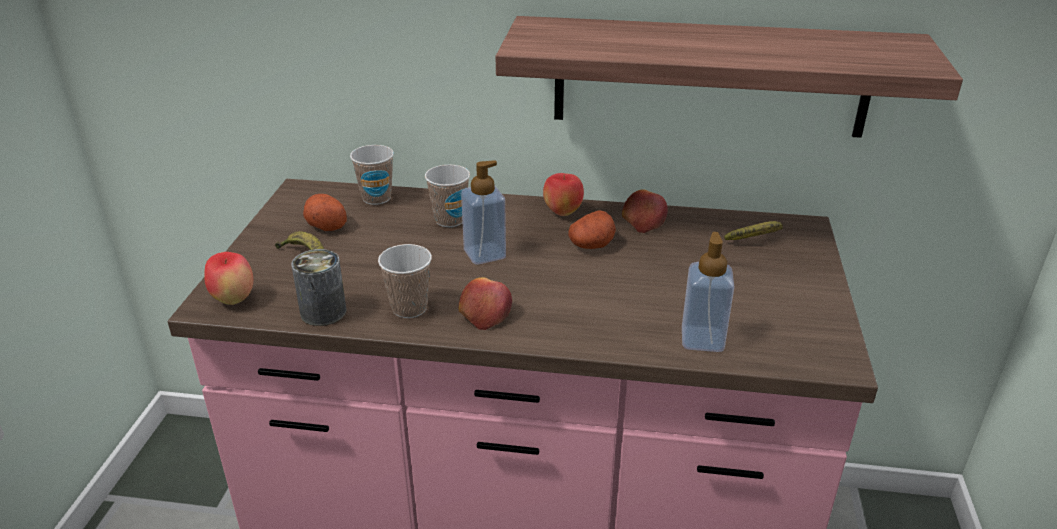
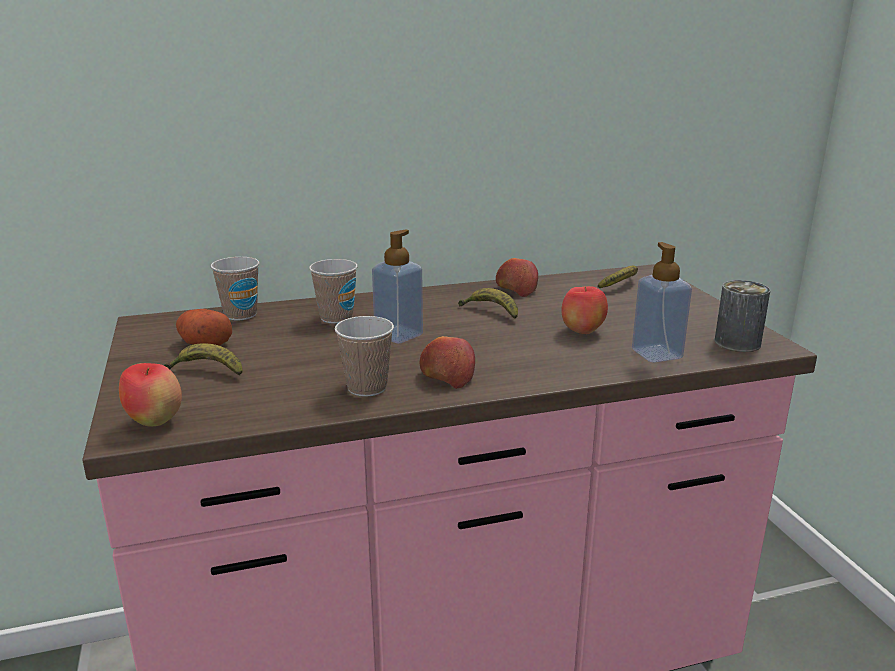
camera: 25 degrees left, 10 degrees down
(323, 312) = (275, 410): can -> can (737, 343)
(563, 213) = (439, 295): apple -> apple (582, 331)
(591, 245) = (490, 312): potato -> banana
(710, 77) = (549, 148): shelf -> none

